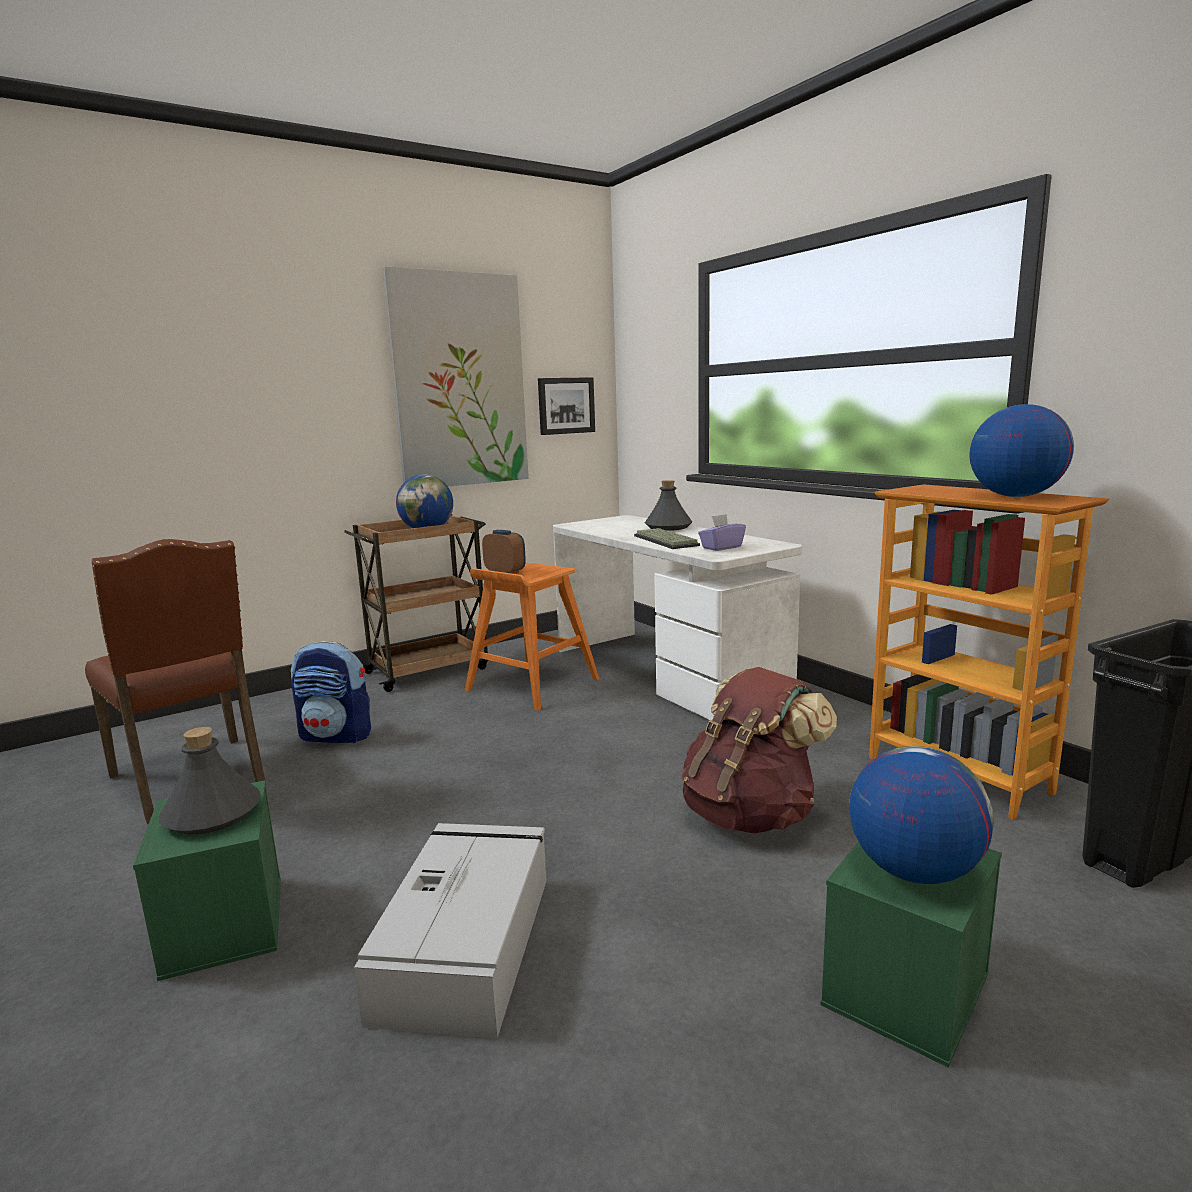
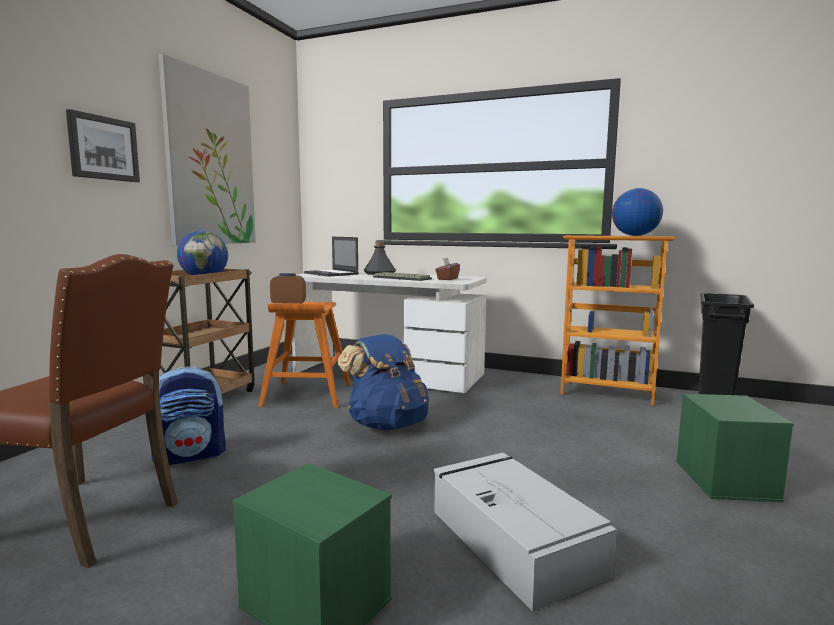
camera: 35 degrees left, 5 degrees down
(212, 815) = (315, 493): grey bottle -> none
(558, 747) = (387, 424): none -> blue backpack
(566, 405) = (274, 190): picture -> picture (103, 148)
(607, 524) = (331, 274): none -> laptop
(721, 547) = (447, 279): purple tissue box -> brown tissue box
(750, 815) = (550, 431): brown backpack -> none
(913, 871) = (737, 408): globe -> none

